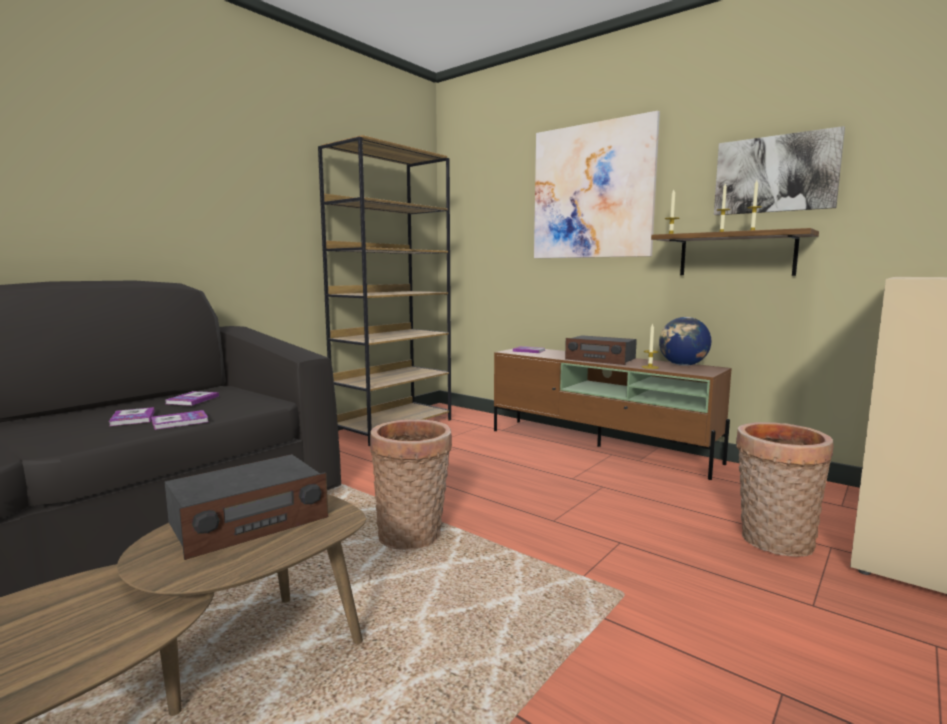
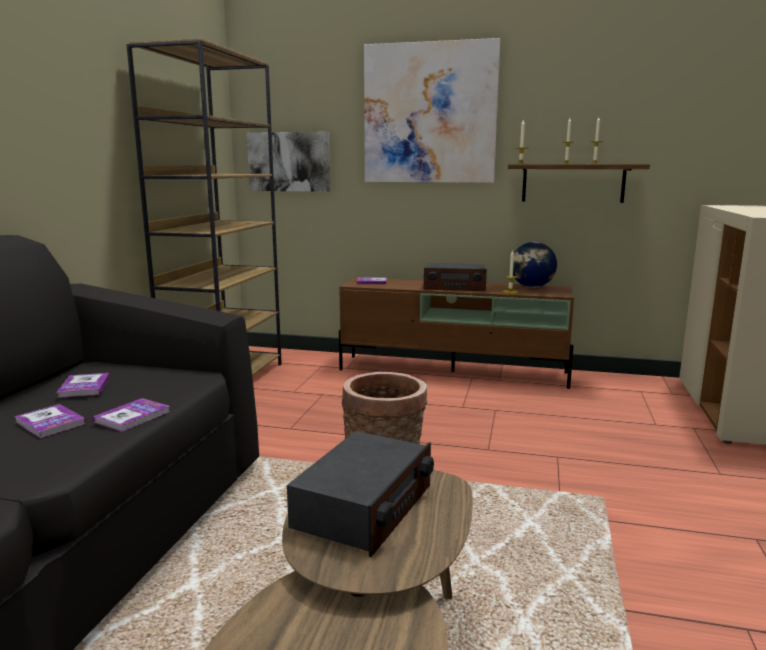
camera: 25 degrees left, 5 degrees up
(773, 542) = (657, 432): basket -> none
(775, 174) = (606, 111): picture -> picture (289, 162)

